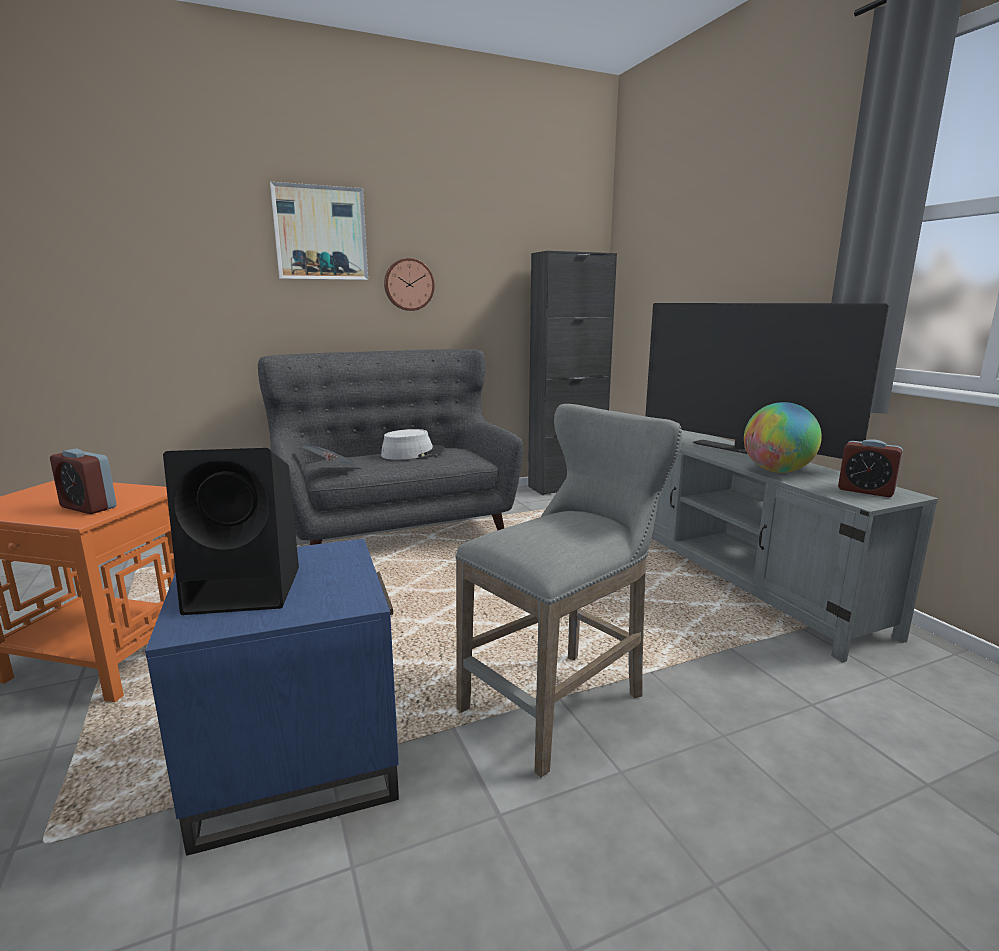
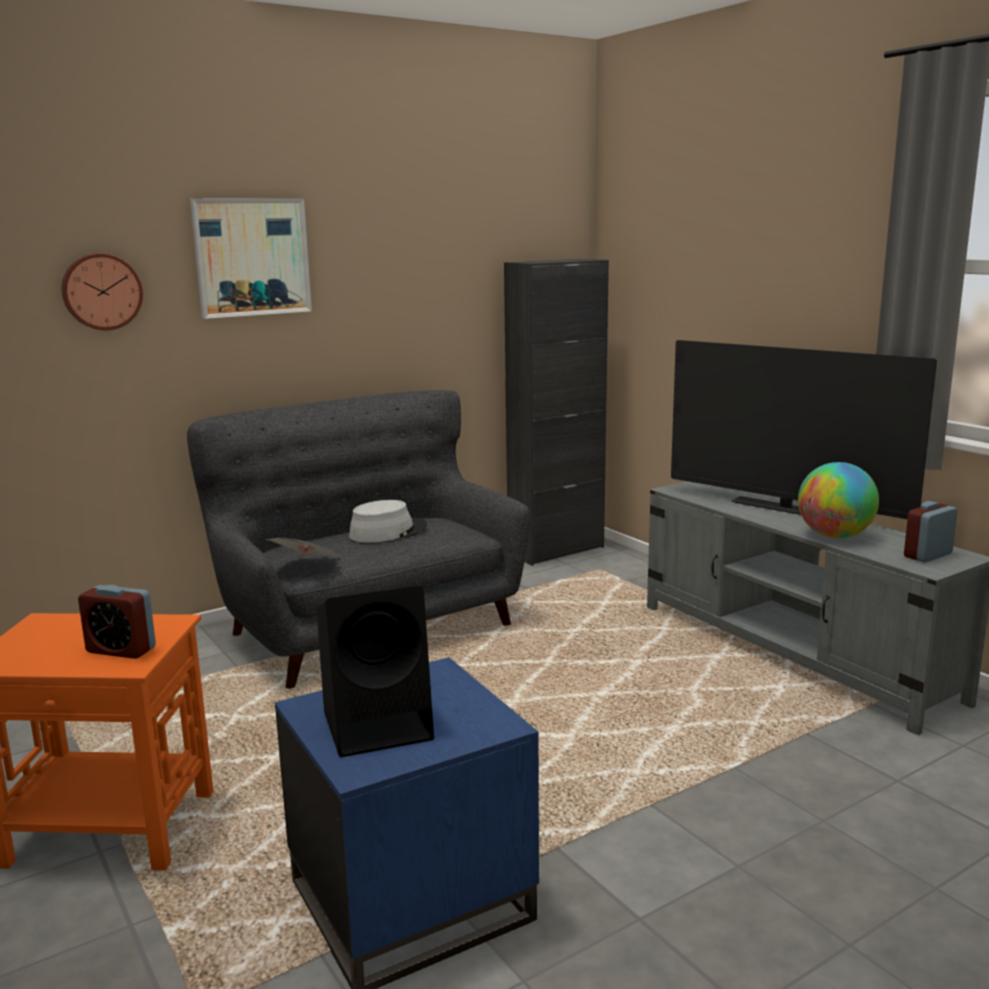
camera: 10 degrees left, 0 degrees up
(408, 284) = (358, 312): wall clock -> wall clock (101, 291)
(563, 701) = (657, 807): grey stool -> none
(865, 491) = (927, 555): alarm clock -> alarm clock turned 120 degrees clockwise

